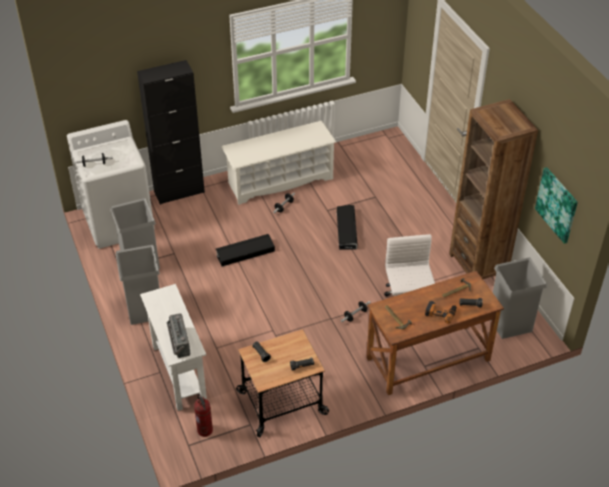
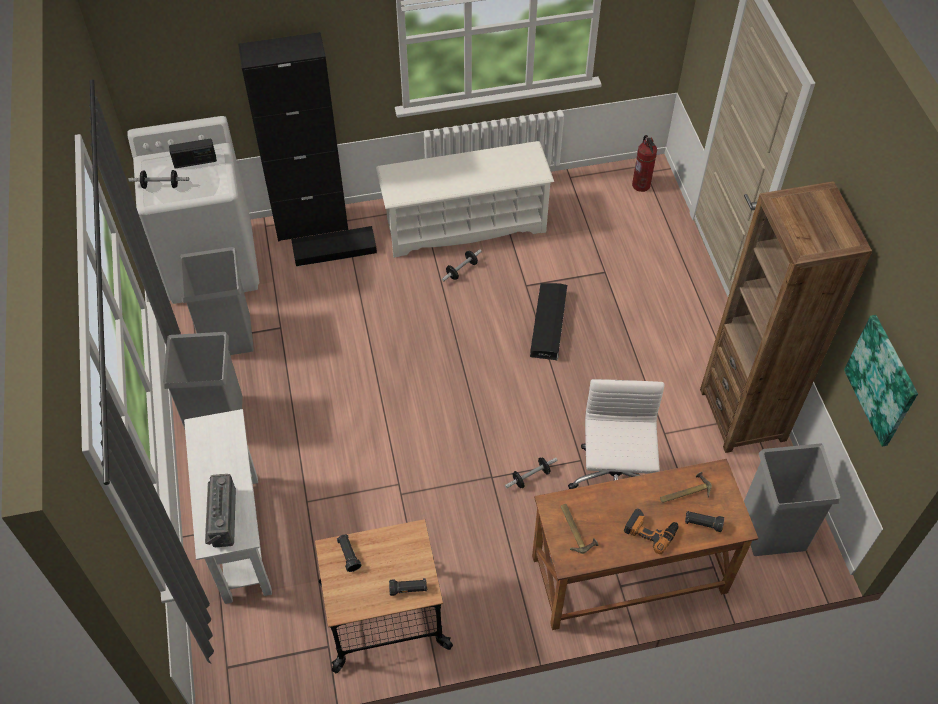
camera: 10 degrees right, 10 degrees up
(112, 149) = (195, 162): none -> radio
(205, 430) = (258, 645): fire extinguisher -> fire extinguisher (641, 185)
(245, 253) = (386, 342): black storage box -> black storage box (334, 250)

